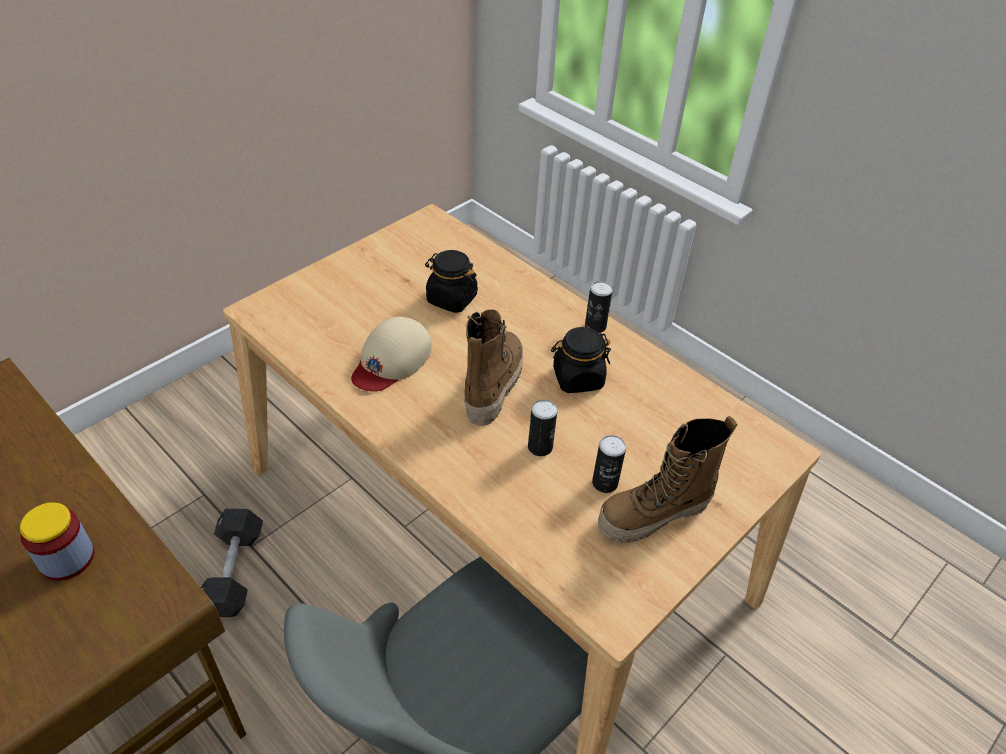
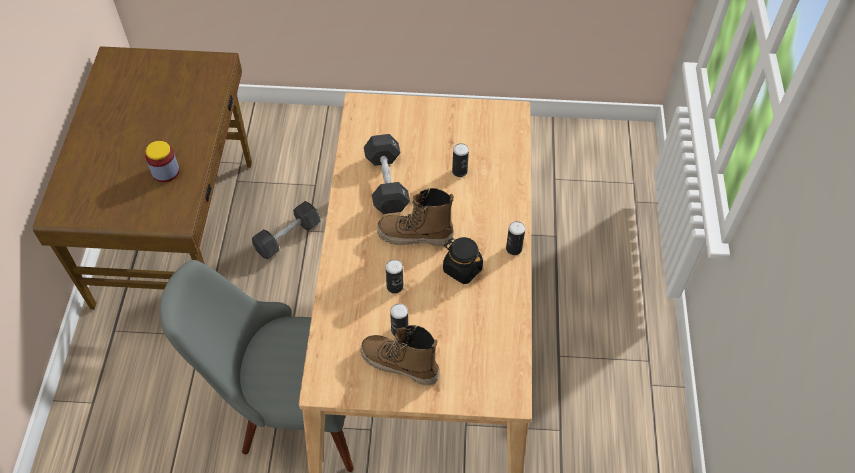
camera: 50 degrees right, 10 degrees up
(391, 360) = (386, 183): beige cap -> black dumbbell
(451, 299) = (459, 171): black jar -> can
(492, 386) = (415, 236): boot -> boot turned 150 degrees counterclockwise

